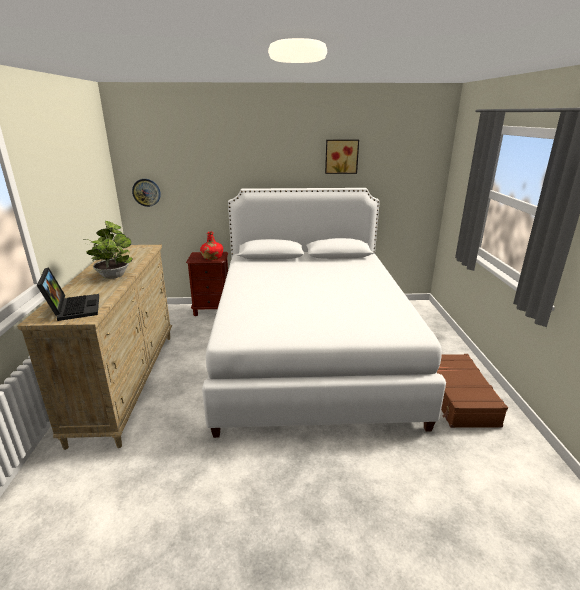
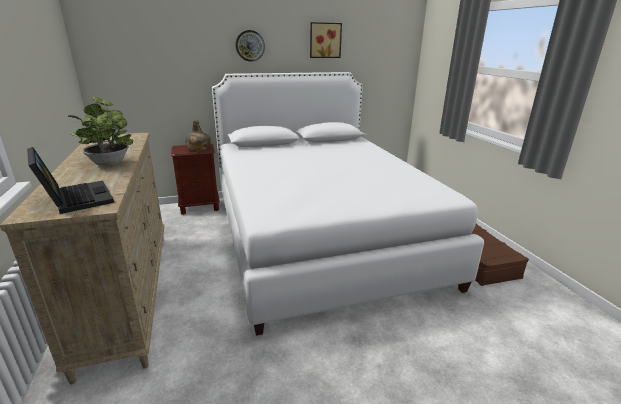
camera: 15 degrees left, 0 degrees up
(146, 192) = (115, 79): wall clock -> wall clock (250, 46)
(212, 257) = (198, 149): red bottle -> green bottle

